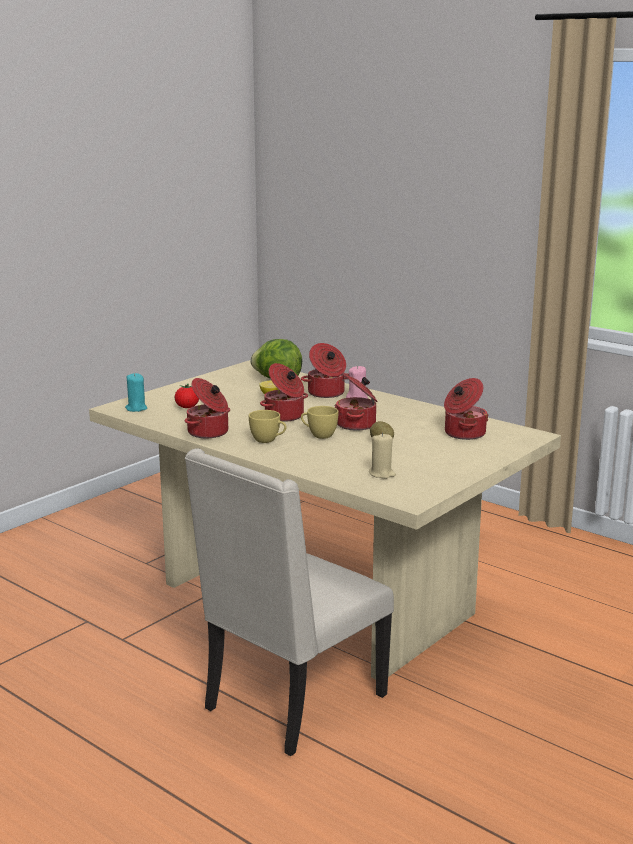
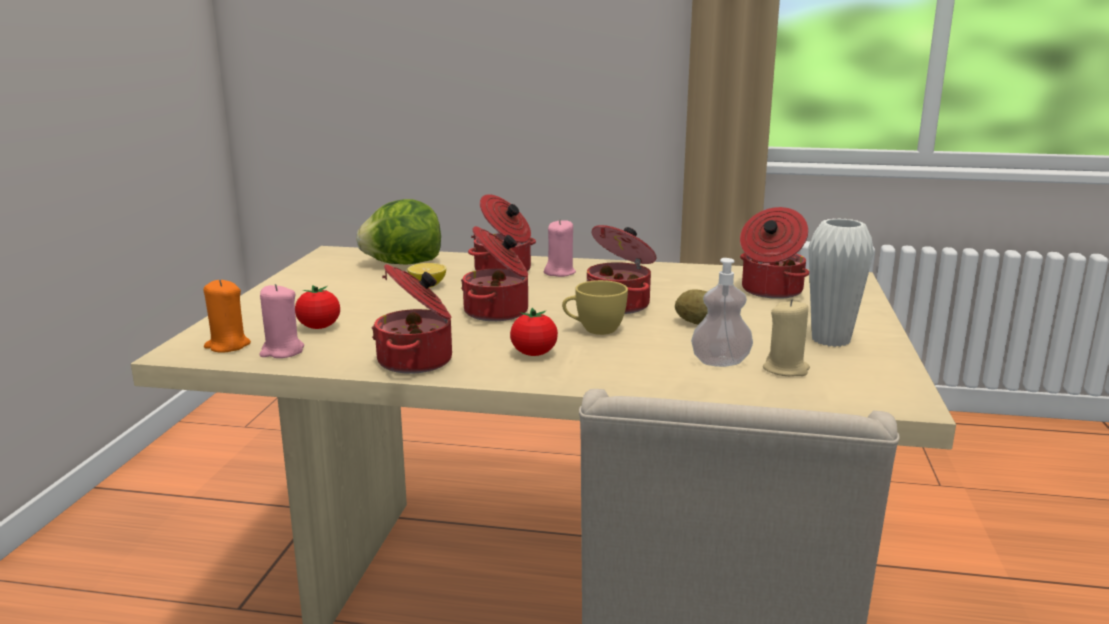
camera: 30 degrees left, 0 degrees up
(136, 408) = (227, 346): turquoise candle -> orange candle
(156, 416) = (282, 351): none -> pink candle
(268, 440) = (534, 354): yellow cup -> tomato
(354, 463) = (720, 362): none -> soap dispenser
(439, 466) = (830, 340): none -> white vase

